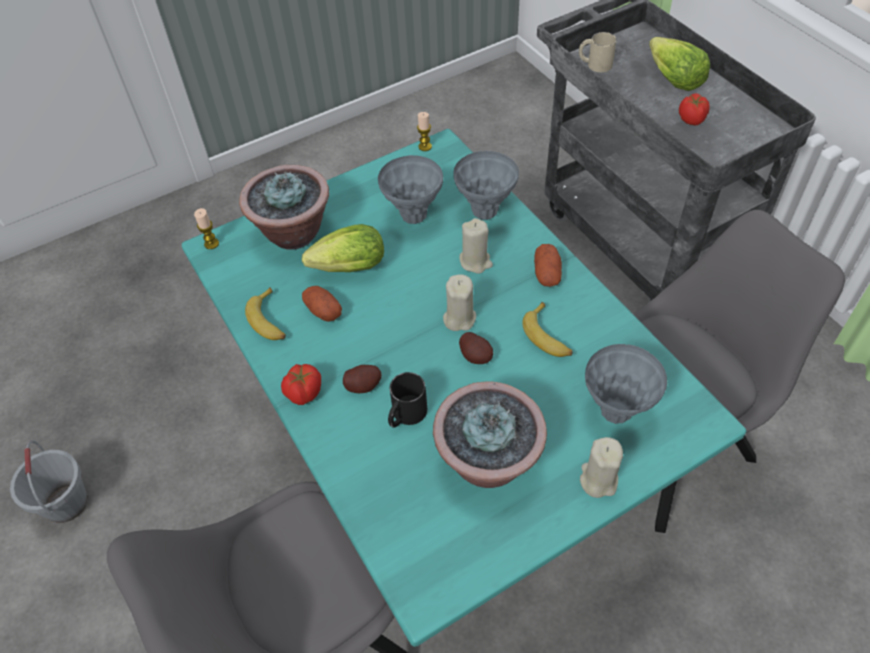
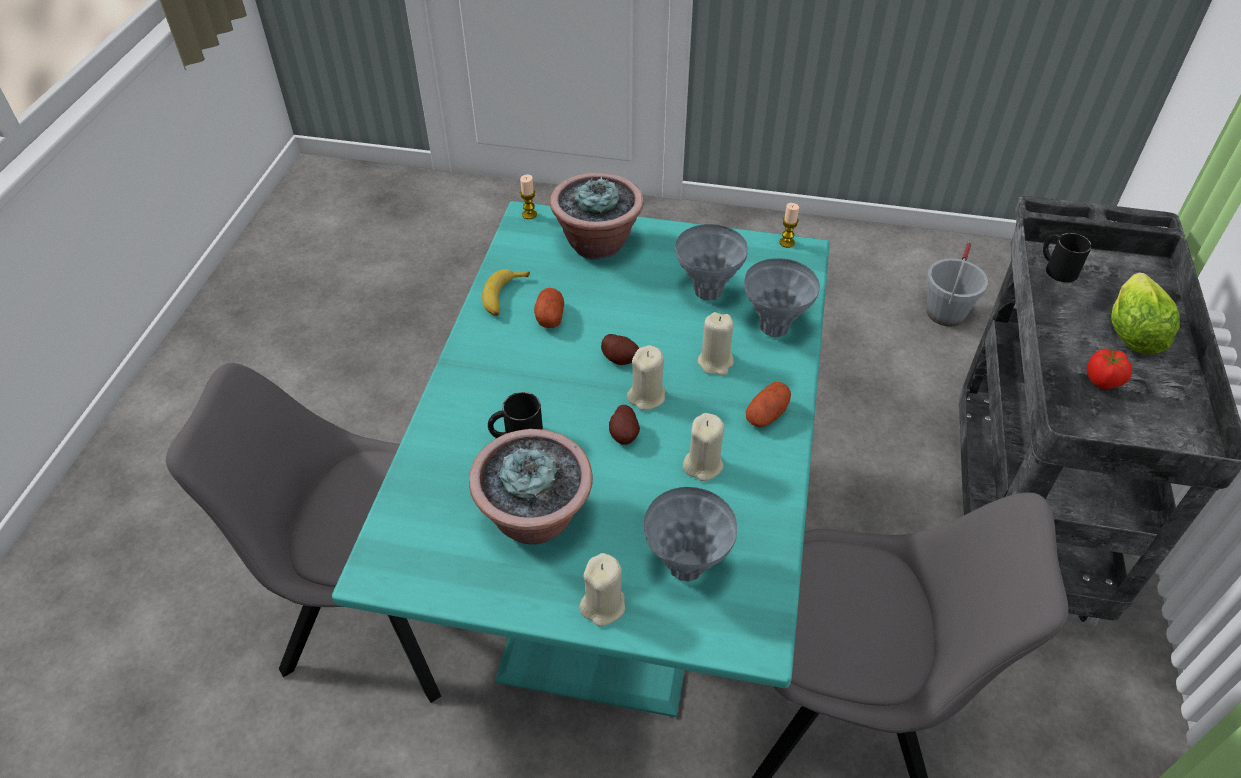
camera: 40 degrees right, 5 degrees down
(66, 503) = (334, 375): grey bucket -> grey bucket (945, 313)
(304, 393) = (466, 365): tomato -> none
(345, 268) = (604, 297): lettuce -> none
(363, 385) = (513, 391): potato -> potato (620, 358)
(548, 336) = (703, 464): banana -> beige candle
(594, 64) = (1056, 268): beige mug -> black mug

